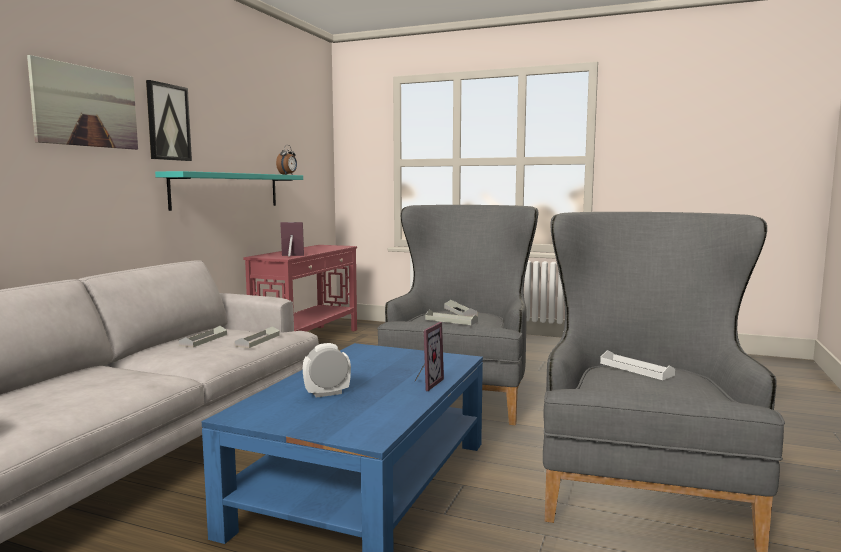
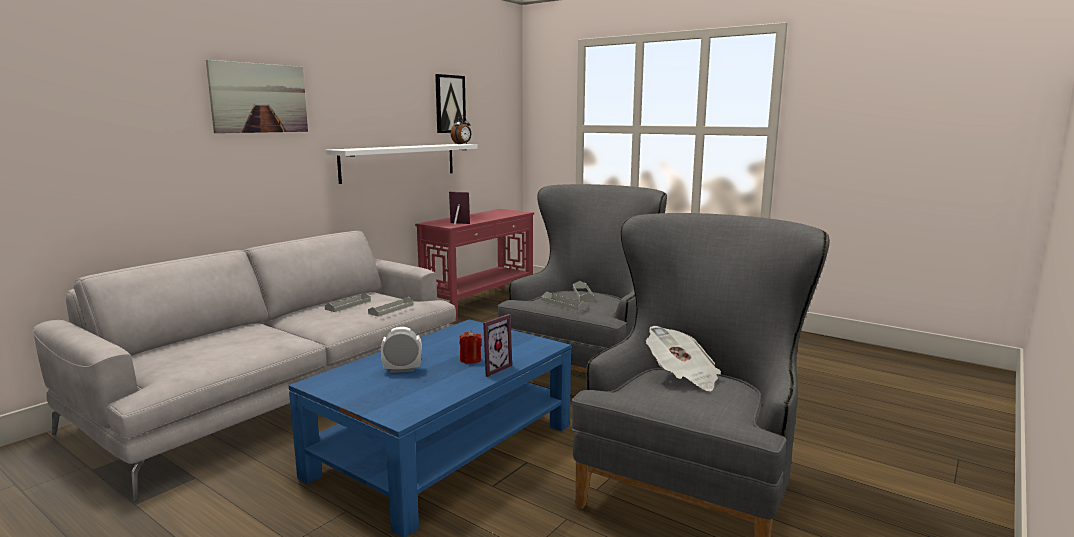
camera: 15 degrees right, 5 degrees up
(168, 122) = (338, 104): picture -> picture (449, 104)
(227, 190) = (399, 162): turquoise shelf -> white shelf
(394, 378) = (470, 360): none -> red candle
(636, 369) = (683, 377): white tray -> newspaper

